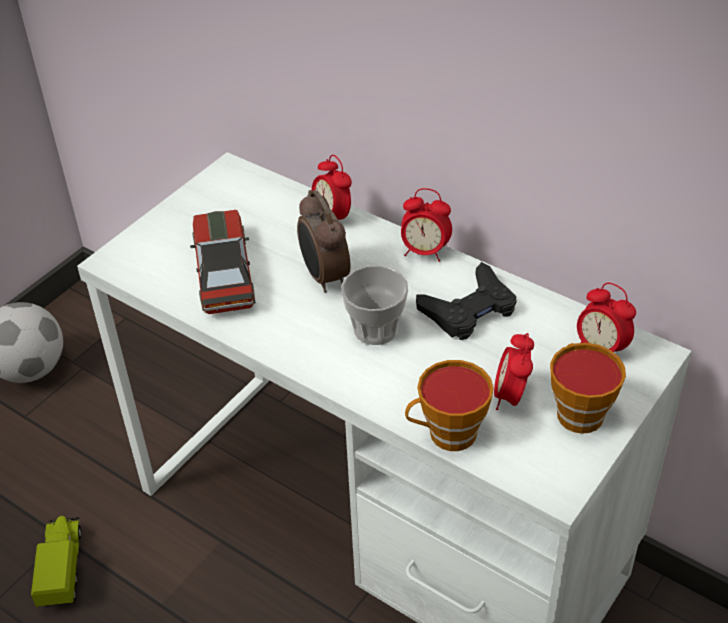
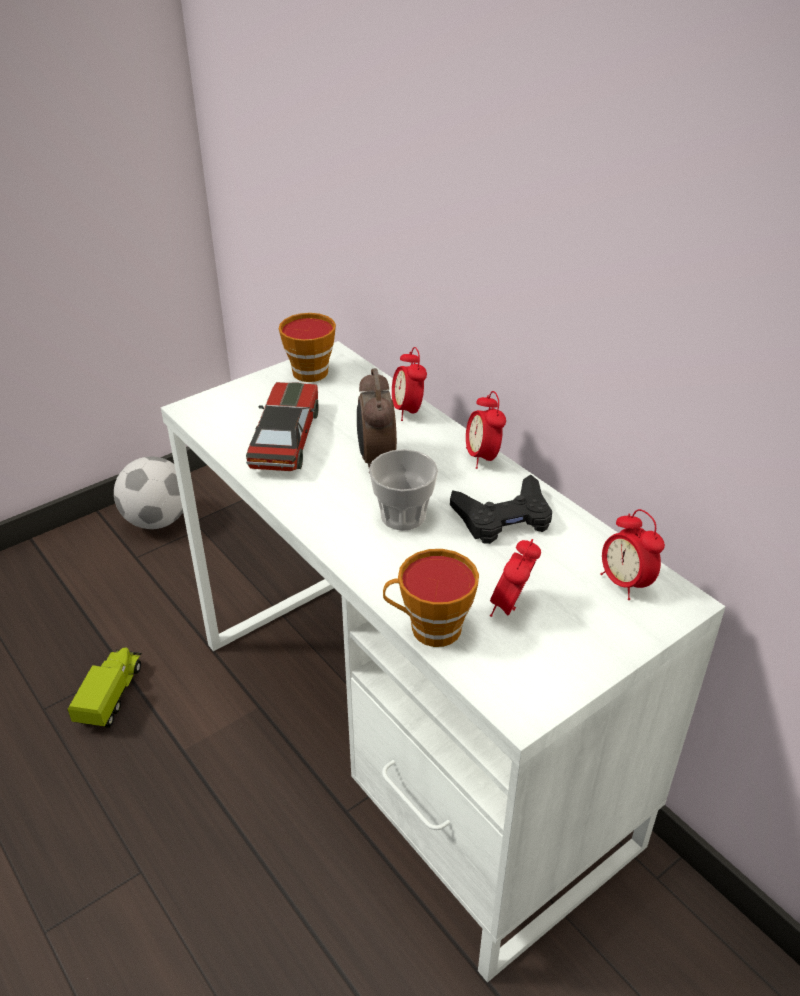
camera: 15 degrees right, 5 degrees down
(425, 252) = (482, 457): alarm clock -> alarm clock turned 45 degrees clockwise
(577, 411) = (575, 637): cup -> cup (310, 370)

